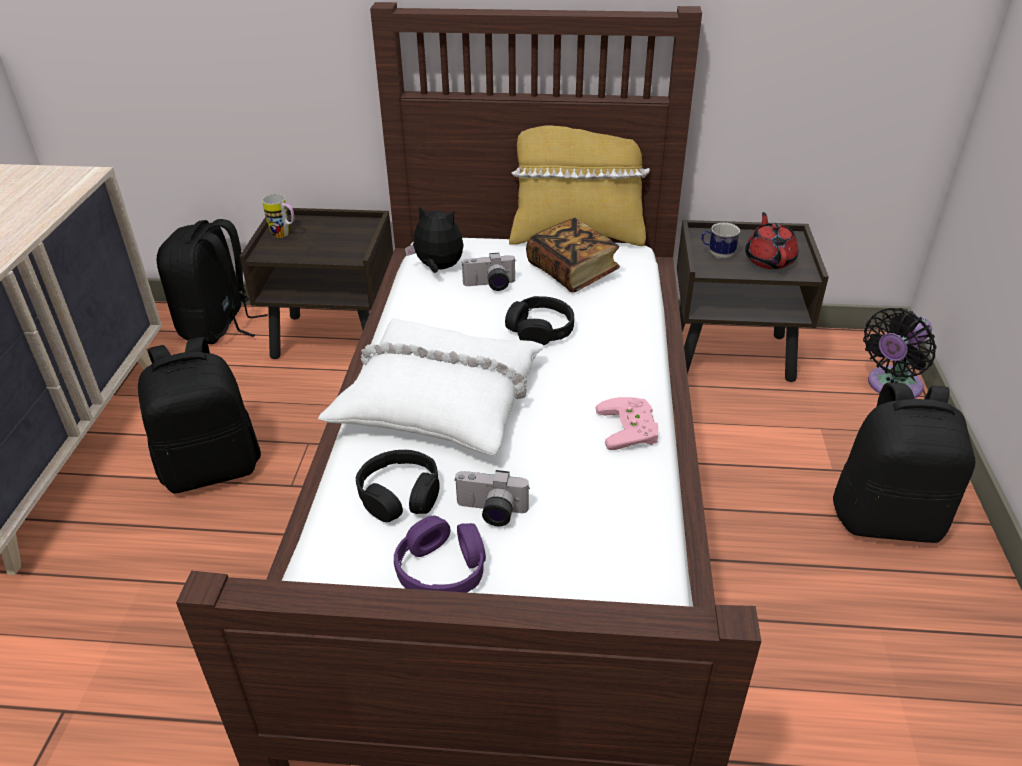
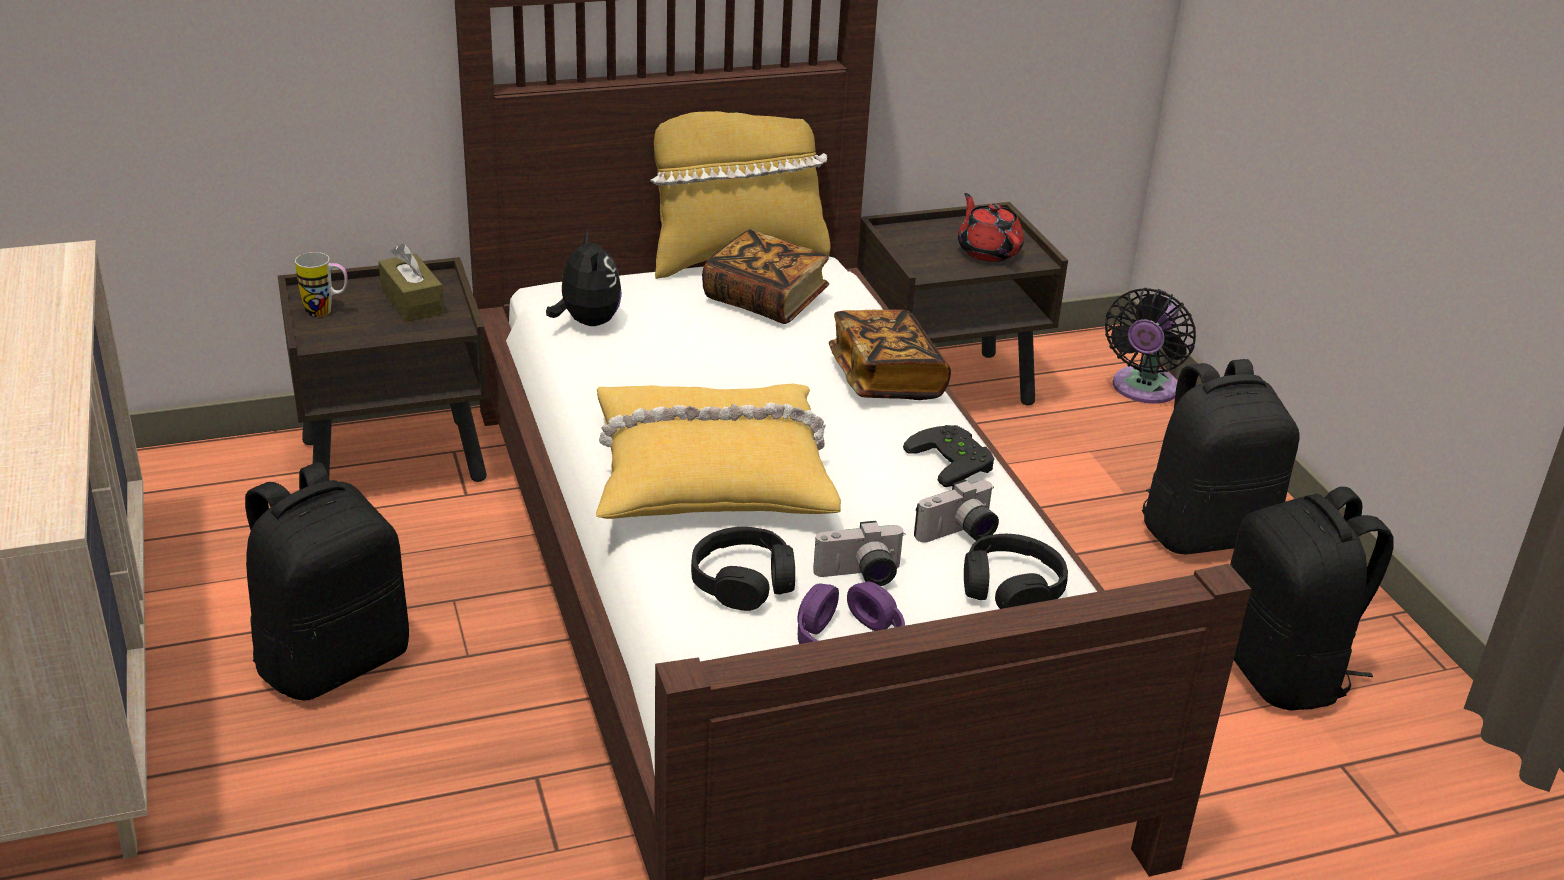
camera: 25 degrees left, 5 degrees down
(218, 326) = (194, 475): black backpack -> black backpack (1283, 671)
(340, 236) = (412, 301): none -> brown tissue box
(438, 268) = (587, 322): plush toy -> plush toy turned 75 degrees clockwise
(440, 399) = (711, 473): white pillow -> yellow pillow
(490, 286) = (673, 333): camera -> camera (959, 535)
(540, 330) = (775, 374): black headphones -> black headphones (1011, 588)
(621, 348) = (885, 378): none -> book
(632, 428) = (955, 460): pink game controller -> black game controller
(717, 255) = (925, 254): mug -> none

